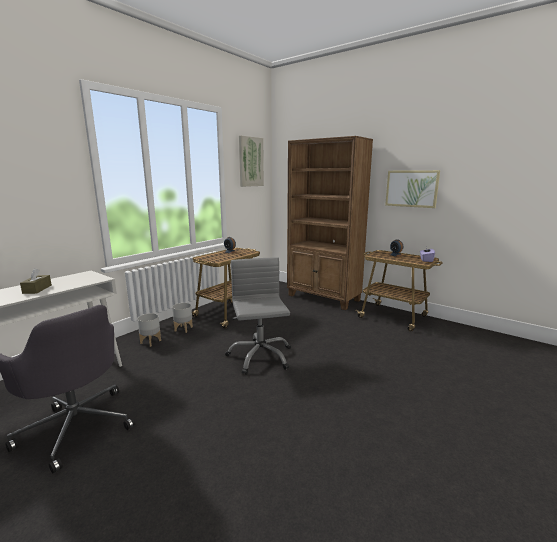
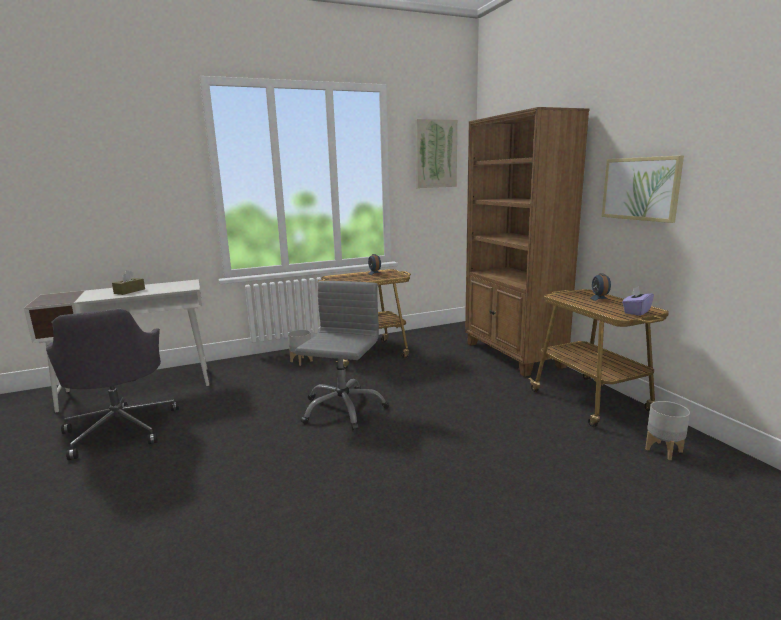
camera: 30 degrees right, 0 degrees up
(151, 342) = (257, 368): grey planter -> grey planter (664, 450)

